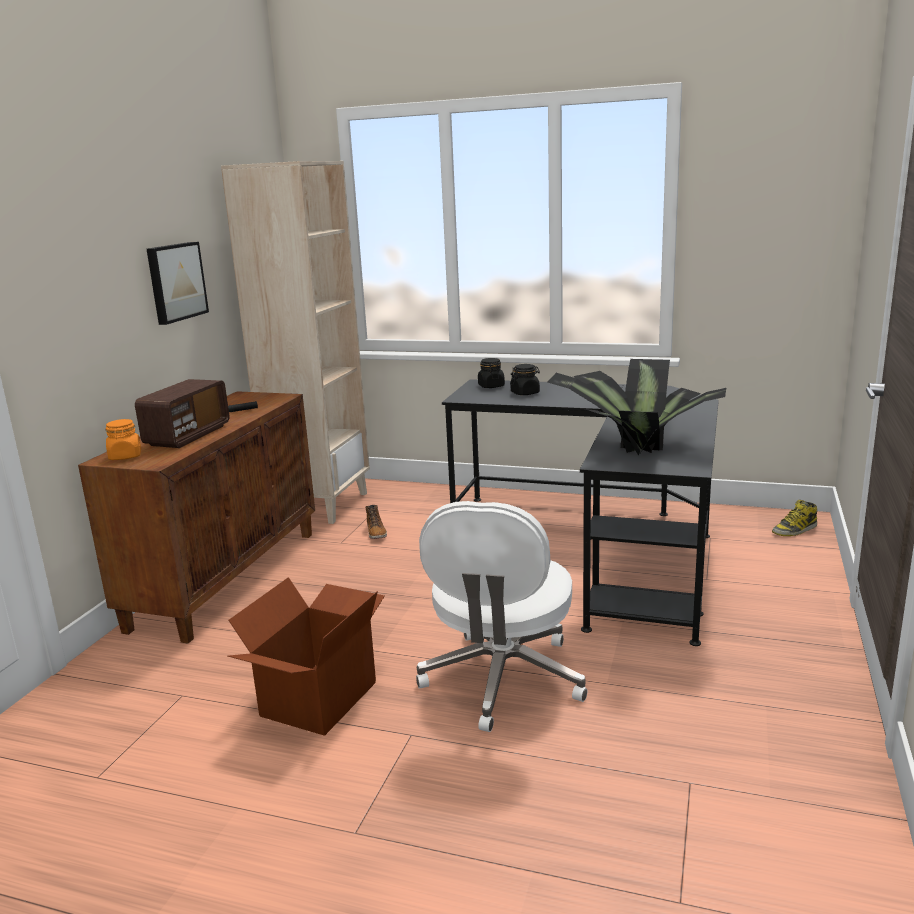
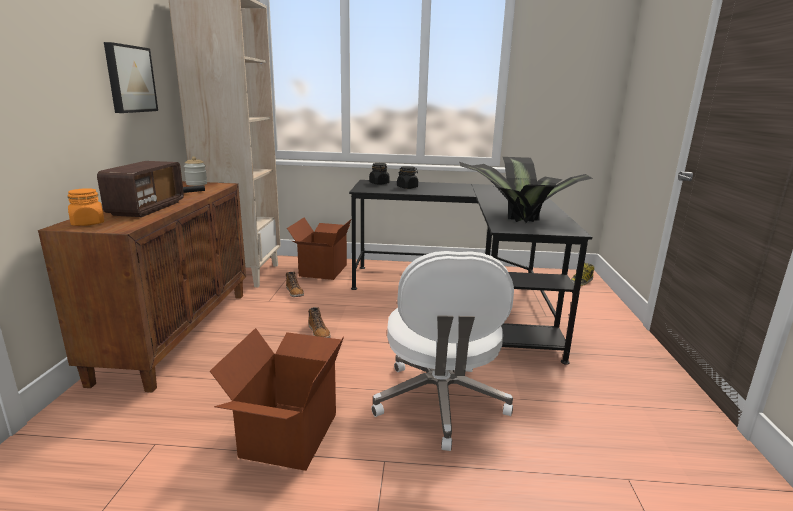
camera: 15 degrees left, 0 degrees up
(253, 396) = (196, 184): none -> jar
(389, 587) = (319, 333): none -> boot
(422, 502) = (322, 270): none -> cardboard box

